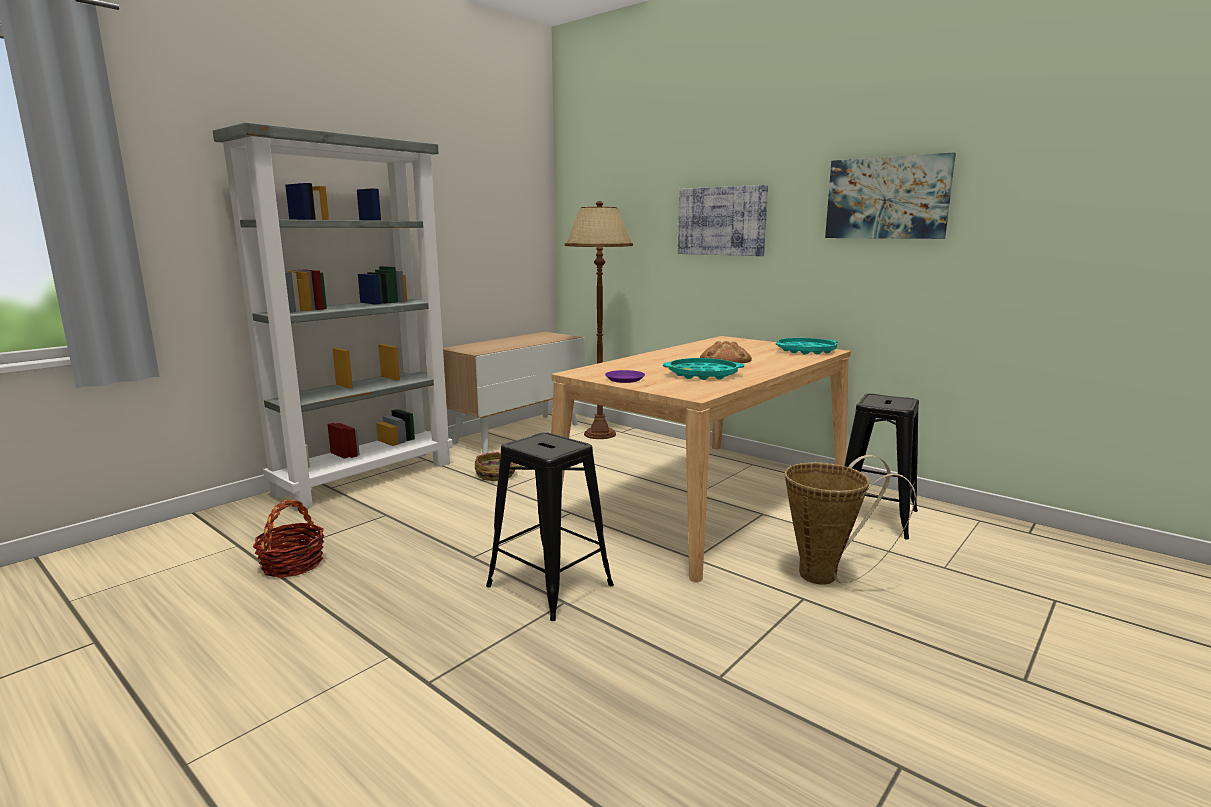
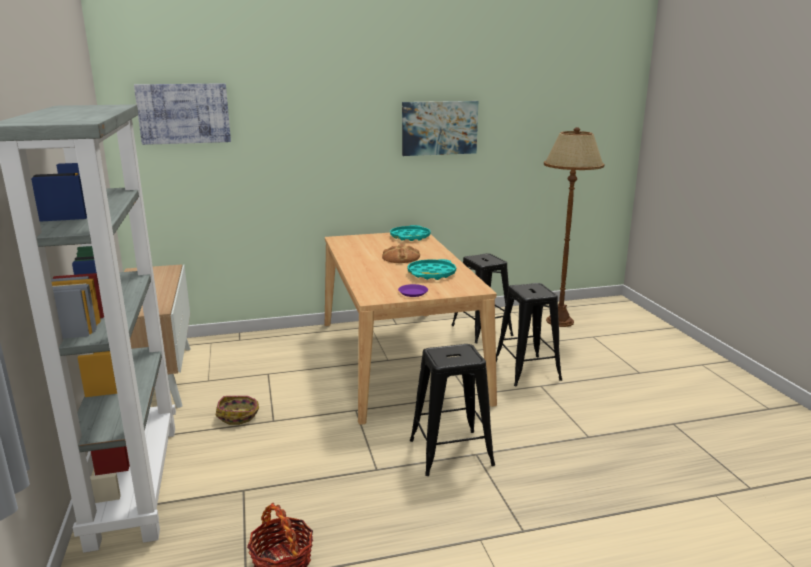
camera: 55 degrees left, 5 degrees up
(599, 434) = (228, 348): brown floor lamp -> brown floor lamp (560, 321)
(721, 221) = (314, 146): picture -> picture (184, 113)
(827, 576) = (526, 370): basket -> black stool

